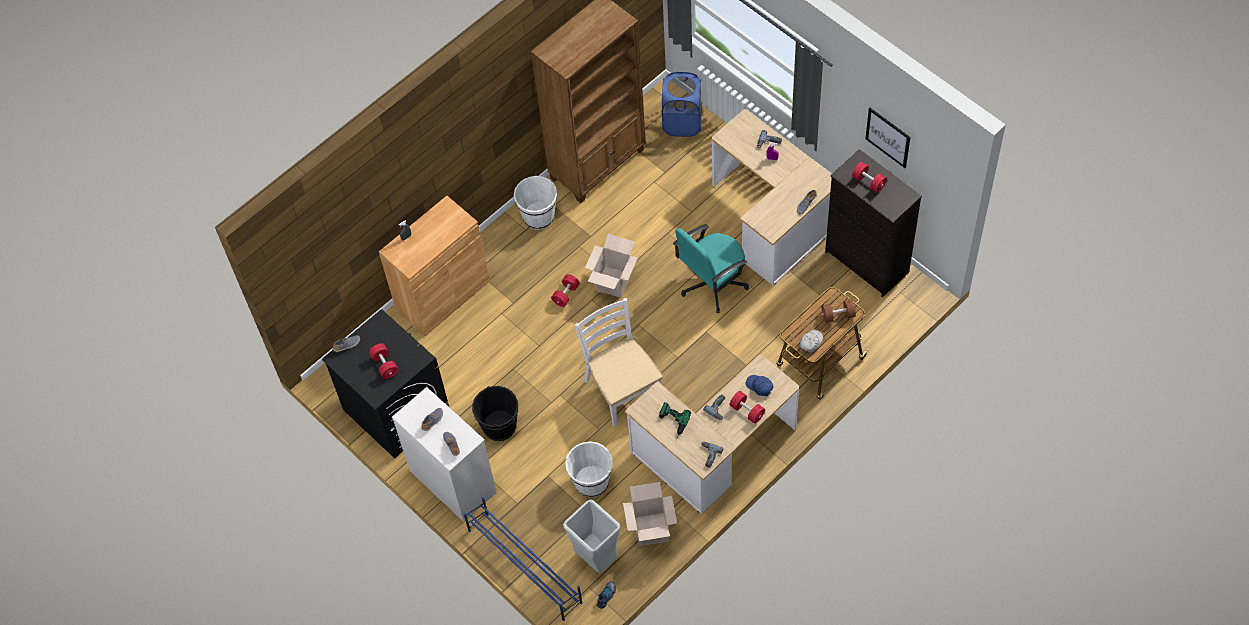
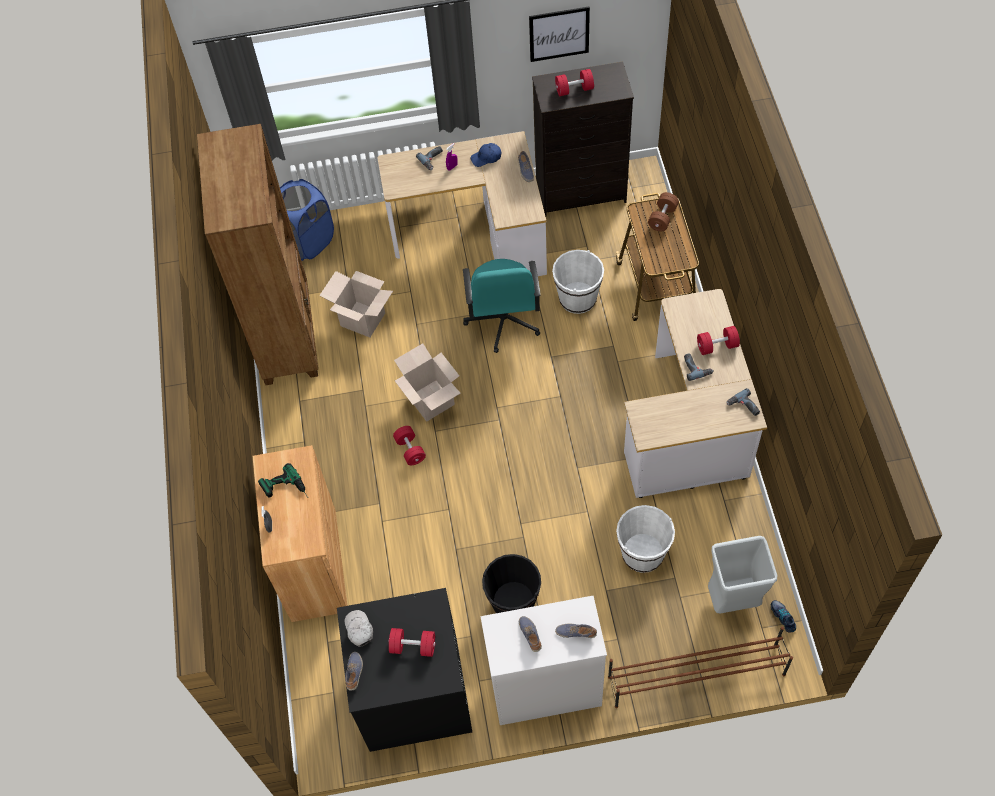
camera: 55 degrees left, 0 degrees up
(524, 565) = (695, 675): blue shoe rack -> brown shoe rack
(538, 216) = (299, 421): white bucket -> white bucket (577, 298)
(622, 390) = (559, 464): white chair -> none
(651, 529) = (734, 531): cardboard box -> cardboard box (363, 319)
(672, 423) = (683, 417): power drill -> power drill (286, 490)
(759, 386) = (697, 320): blue cap -> blue cap (486, 158)
(810, 342) = (675, 255): white cap -> white cap (359, 629)

